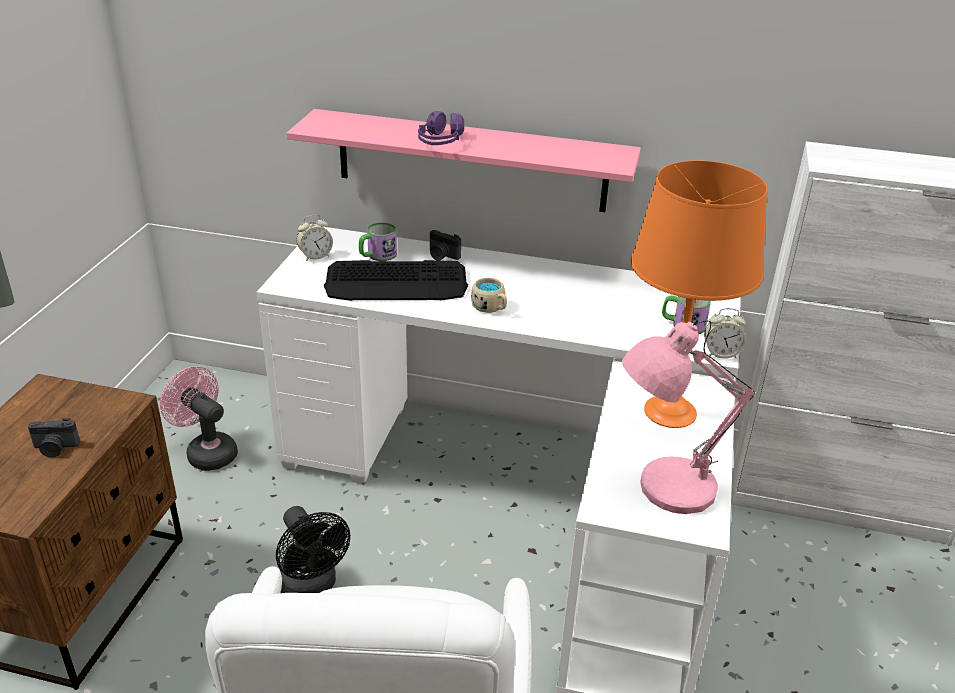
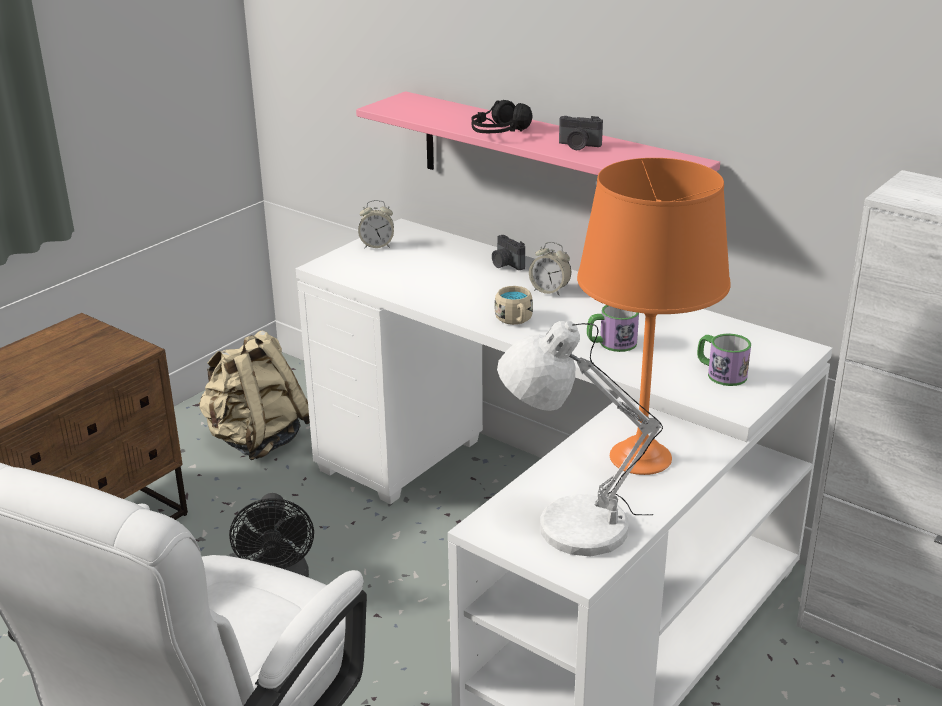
camera: 25 degrees right, 5 degrees down
(55, 448) = (51, 374): camera -> camera (578, 146)
(206, 452) = (257, 440): pink fan -> beige backpack
(377, 256) = (439, 254): mug -> mug (611, 343)
(397, 283) = (437, 282): keyboard -> none
(440, 142) = (499, 133): purple headphones -> black headphones
(667, 488) = (571, 526): pink table lamp -> white table lamp
(721, 353) = (741, 409): alarm clock -> alarm clock (549, 290)

